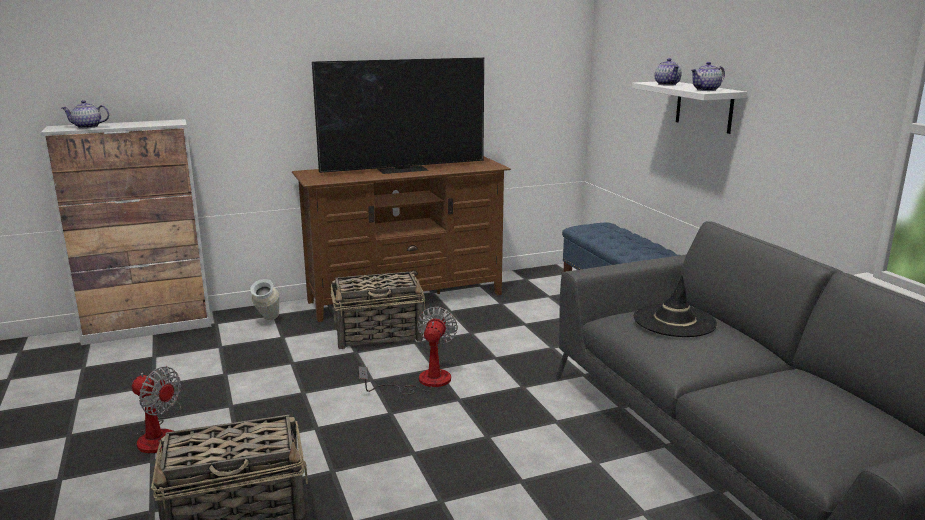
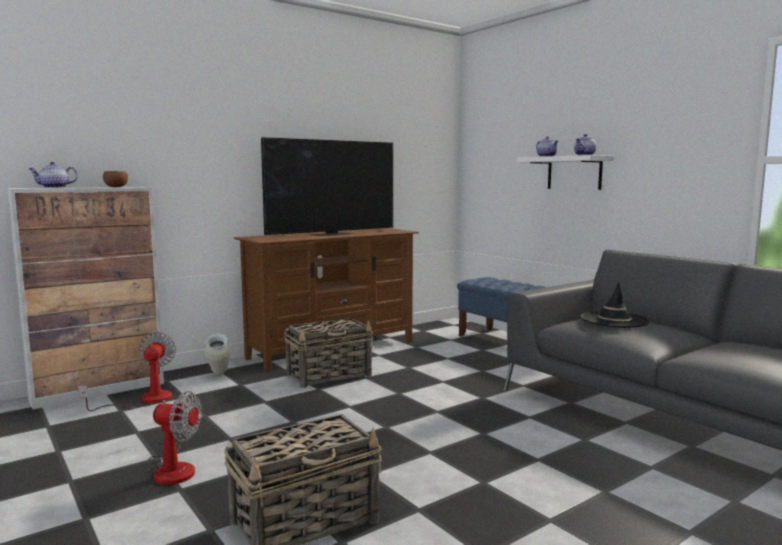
camera: 15 degrees left, 10 degrees down
(152, 123) = (116, 187): none -> brown bowl
(423, 382) = (396, 403): fan -> fan (145, 400)

